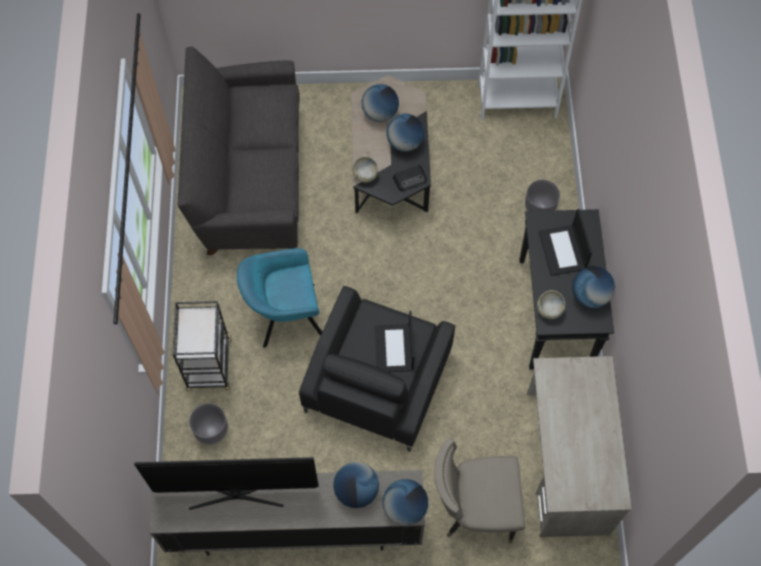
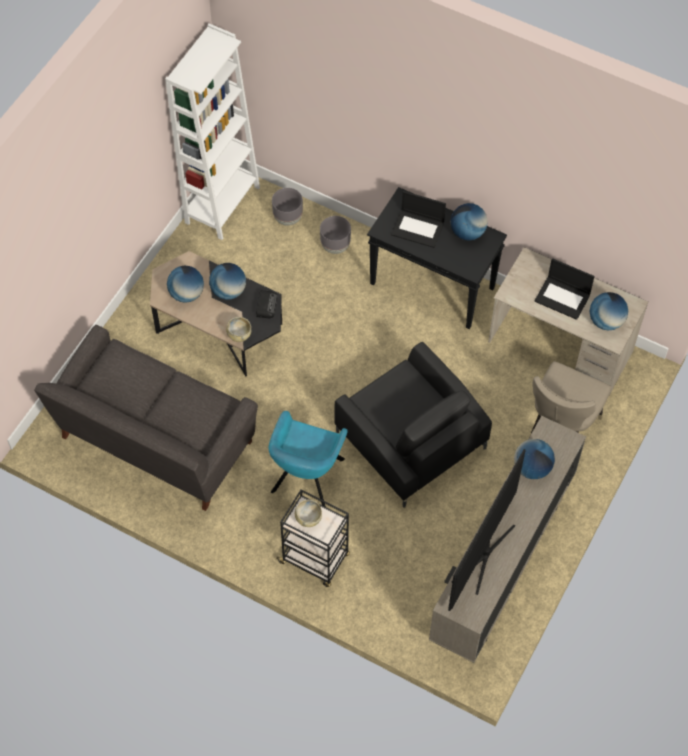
camera: 60 degrees left, 5 degrees down
(212, 431) = (378, 586): grey planter -> grey planter (287, 218)
(394, 349) = (409, 398): laptop -> laptop (563, 298)
(404, 508) = (565, 442): globe -> globe (606, 321)
(549, 310) = (462, 264): beige bowl -> beige bowl (308, 518)

